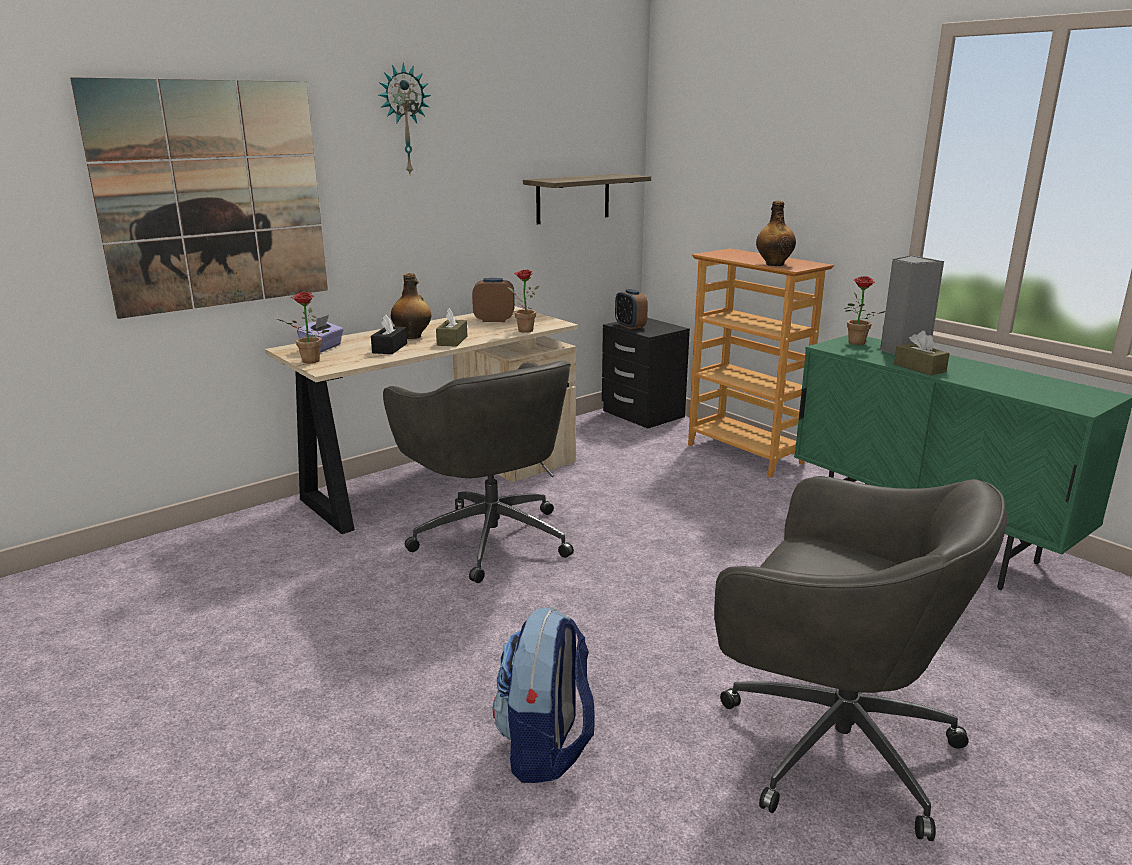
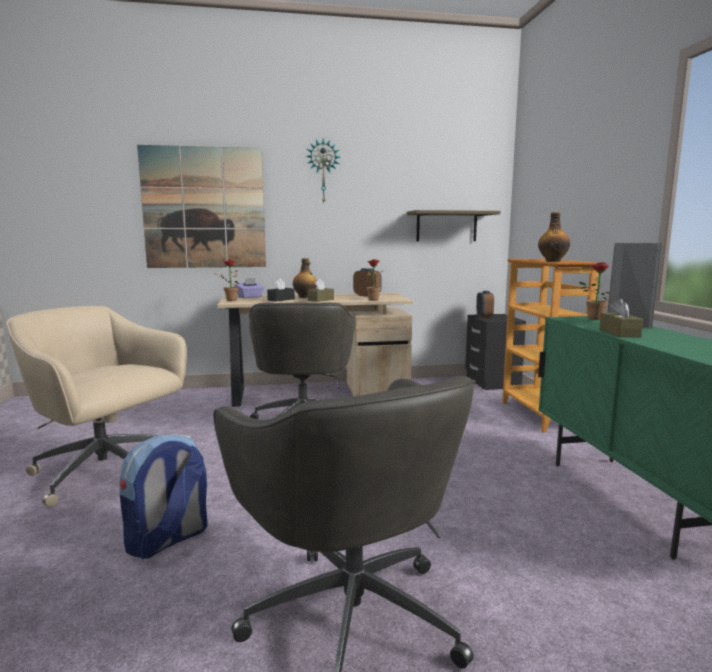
camera: 30 degrees right, 10 degrees down
(312, 694) = (107, 472): none -> beige office chair

